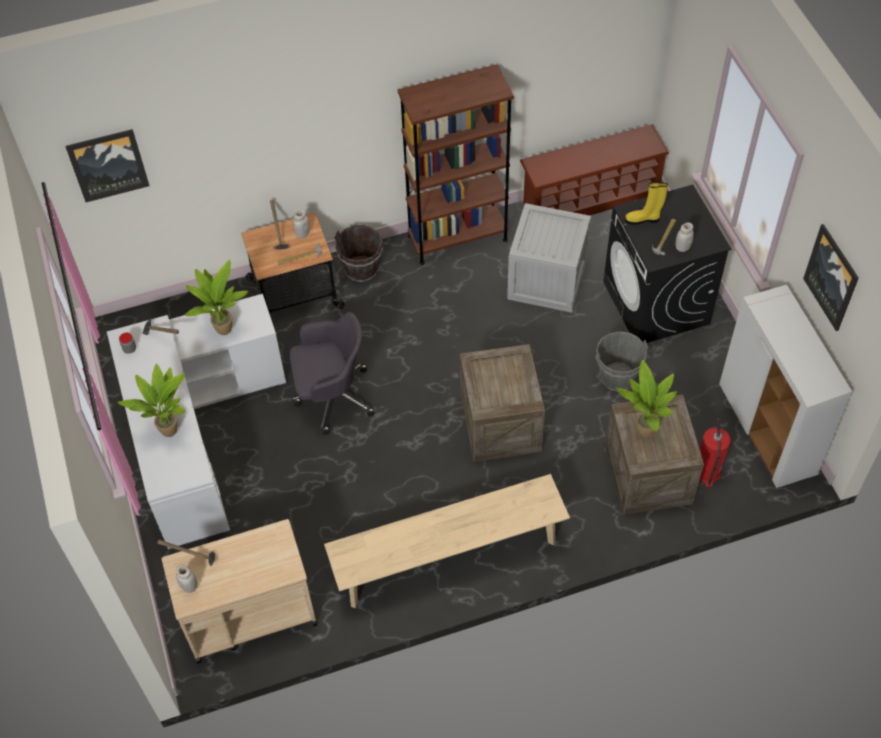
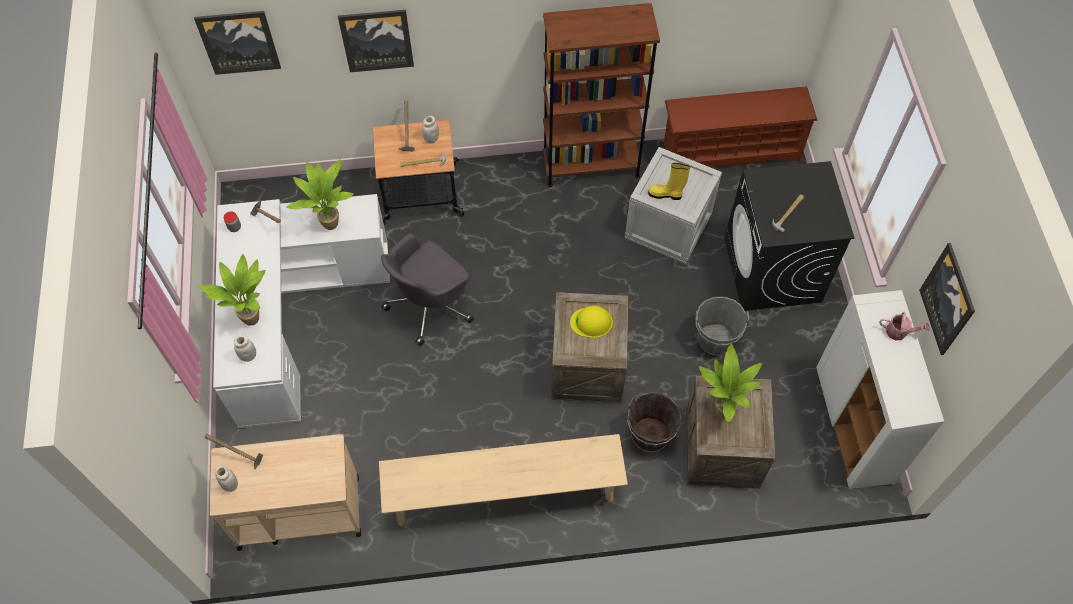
camera: 10 degrees right, 5 degrees up
(241, 142) = (376, 40): none -> picture
(332, 396) = (430, 305): grey office chair -> grey office chair turned 135 degrees clockwise
(361, 270) = (489, 181): brown bucket -> brown bucket (649, 435)
(500, 374) = (591, 322): none -> yellow hard hat
(643, 219) = (770, 189): yellow boot -> yellow boot (666, 194)
(682, 247) = (804, 227): white jar -> white jar (248, 356)
(707, 472) = (782, 457): fire extinguisher -> none
(793, 321) = (899, 332): none -> watering can

